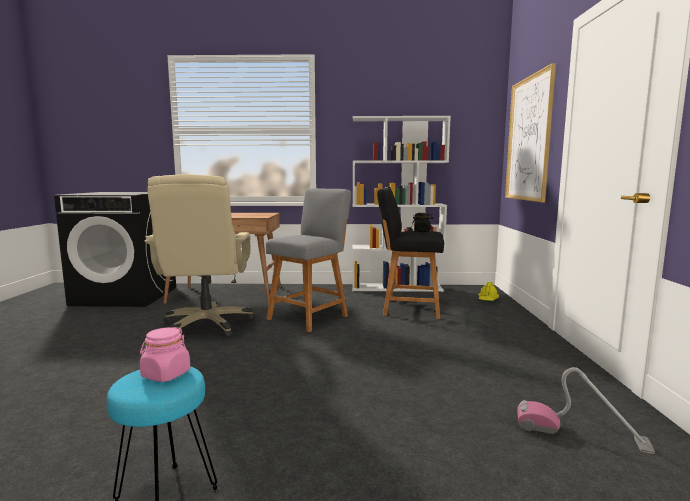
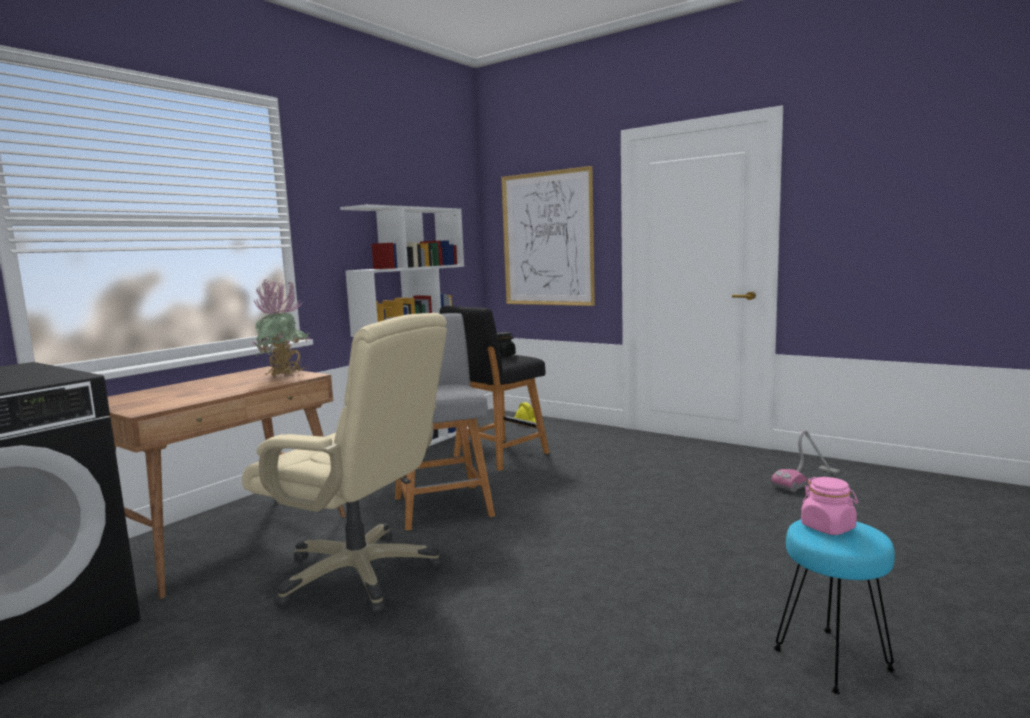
camera: 55 degrees left, 0 degrees up
(254, 216) = (285, 376): none -> potted plant

